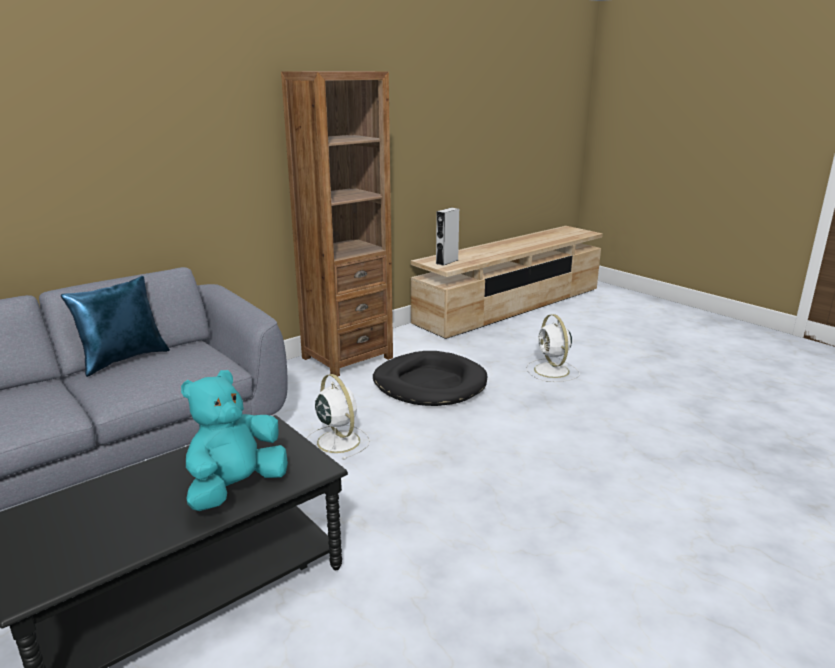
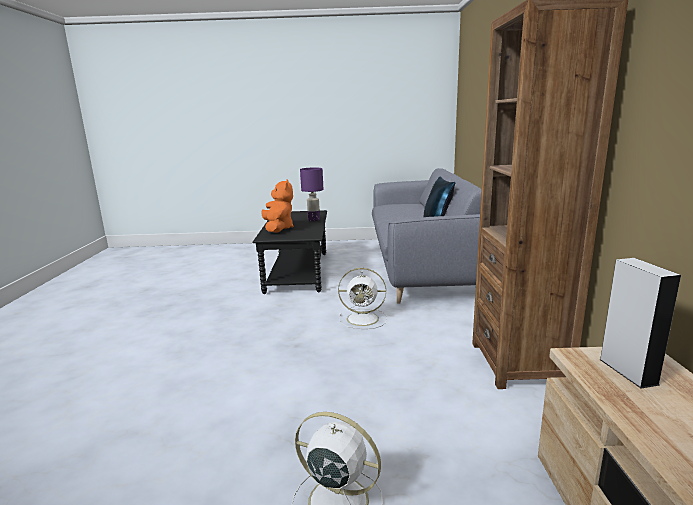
camera: 130 degrees right, 5 degrees down
(120, 484) = (313, 220): none -> purple table lamp
(236, 488) = (278, 229): turquoise plush toy -> orange plush toy
(430, 384) = (407, 384): black dog bed -> none

